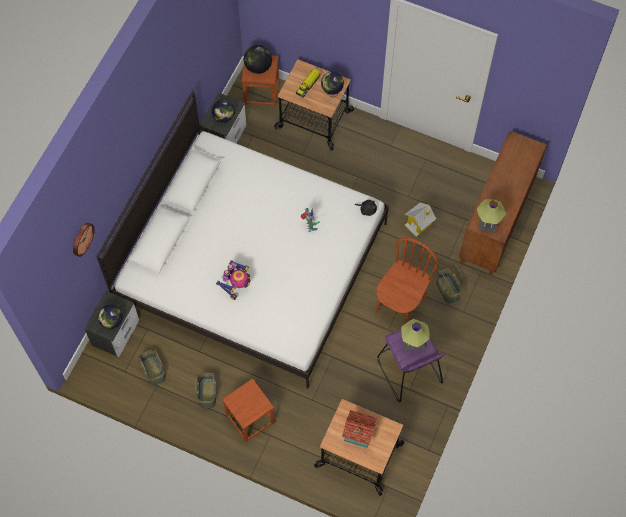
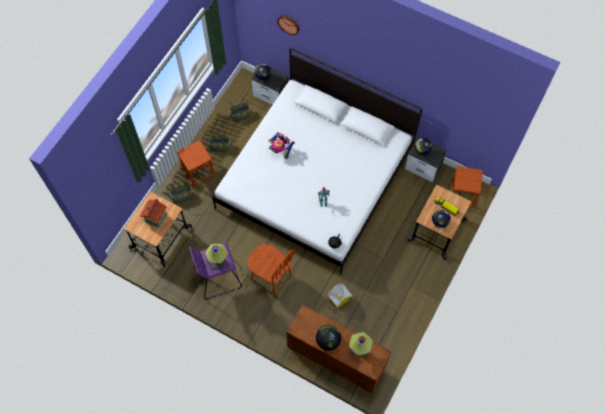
camera: 95 degrees right, 0 degrees up
(258, 67) = (469, 178): globe -> globe (328, 341)
(448, 289) = (280, 313): basket -> basket (182, 197)
(488, 223) = (305, 321): table lamp -> table lamp (359, 349)

